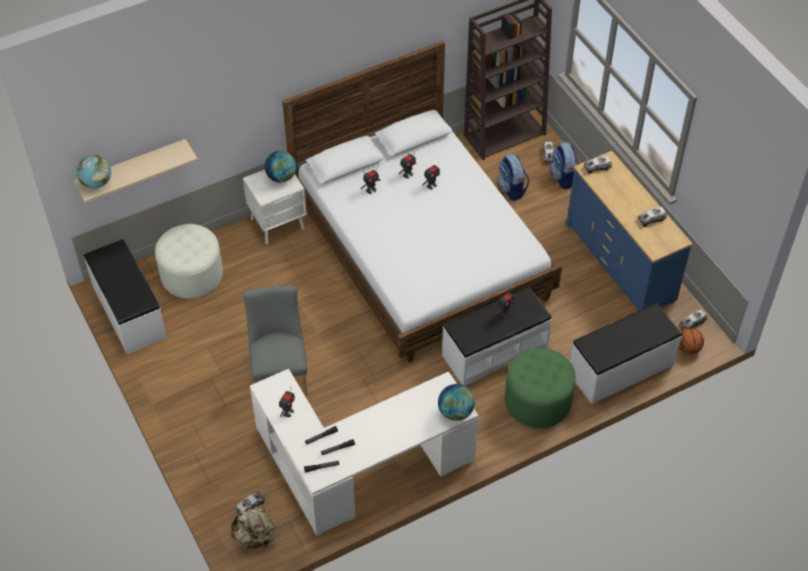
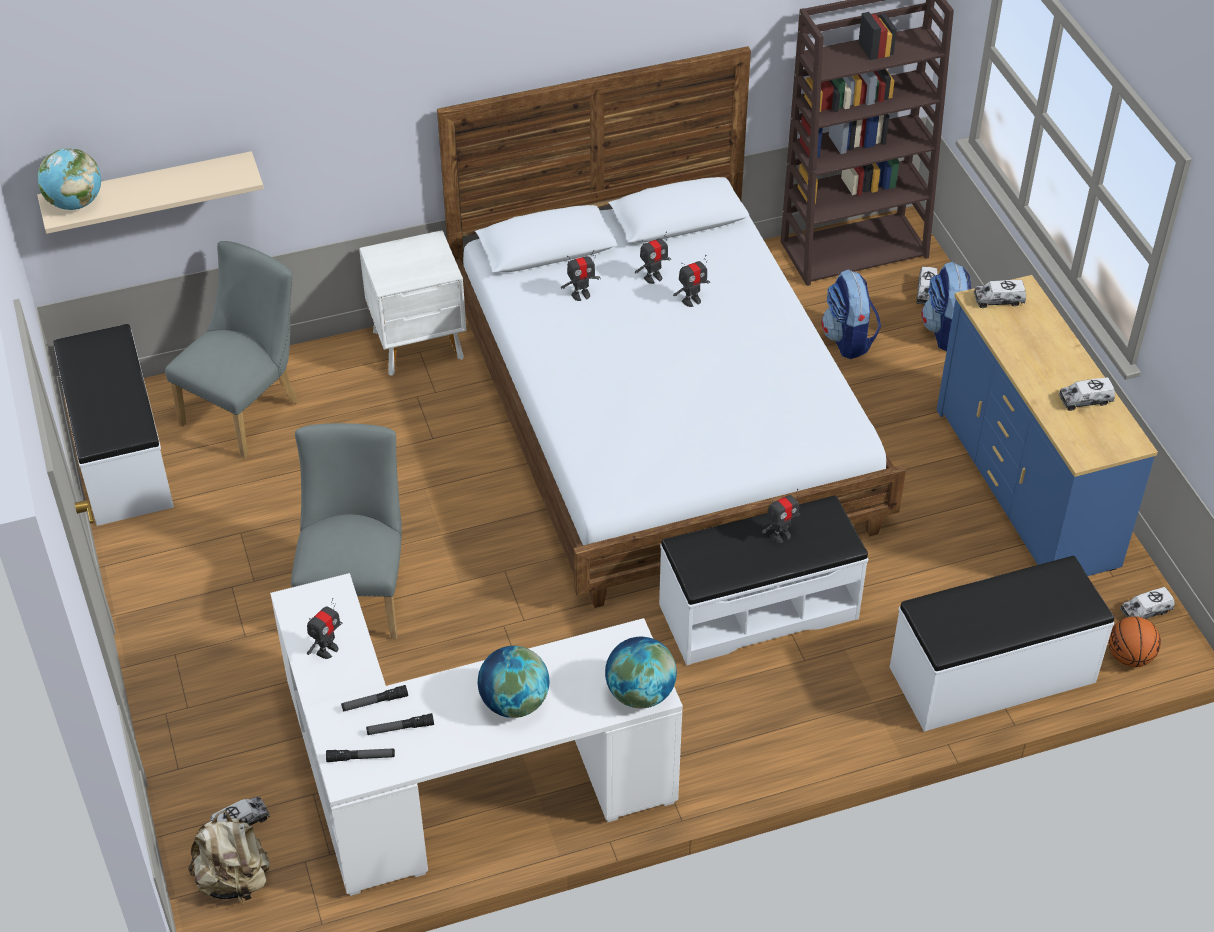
camera: 10 degrees right, 5 degrees down
(192, 275) = (247, 409): white ottoman -> grey chair
(281, 177) = (427, 254): globe -> globe (514, 702)
(537, 401) = (822, 710): green ottoman -> none

